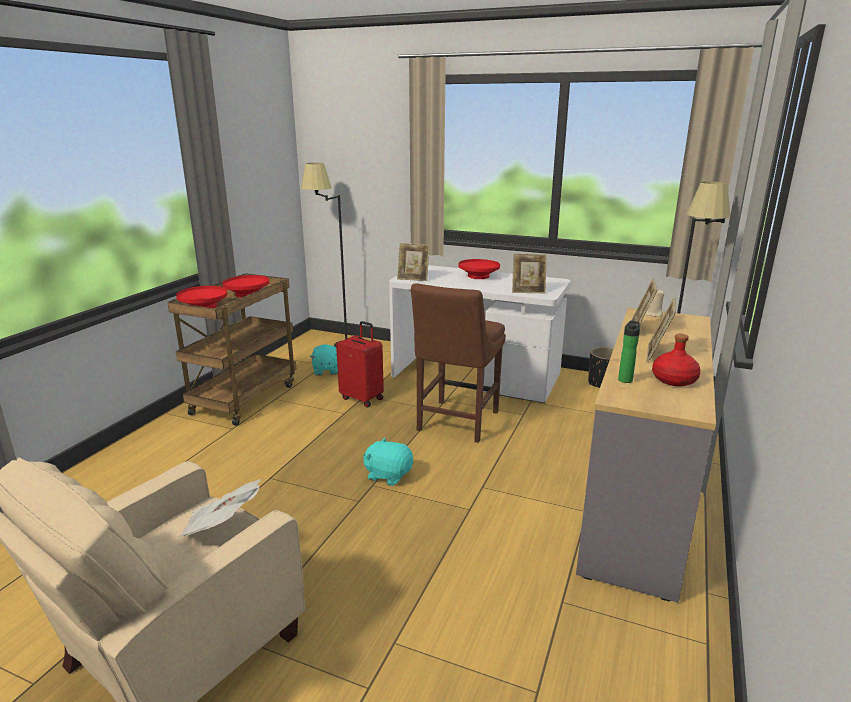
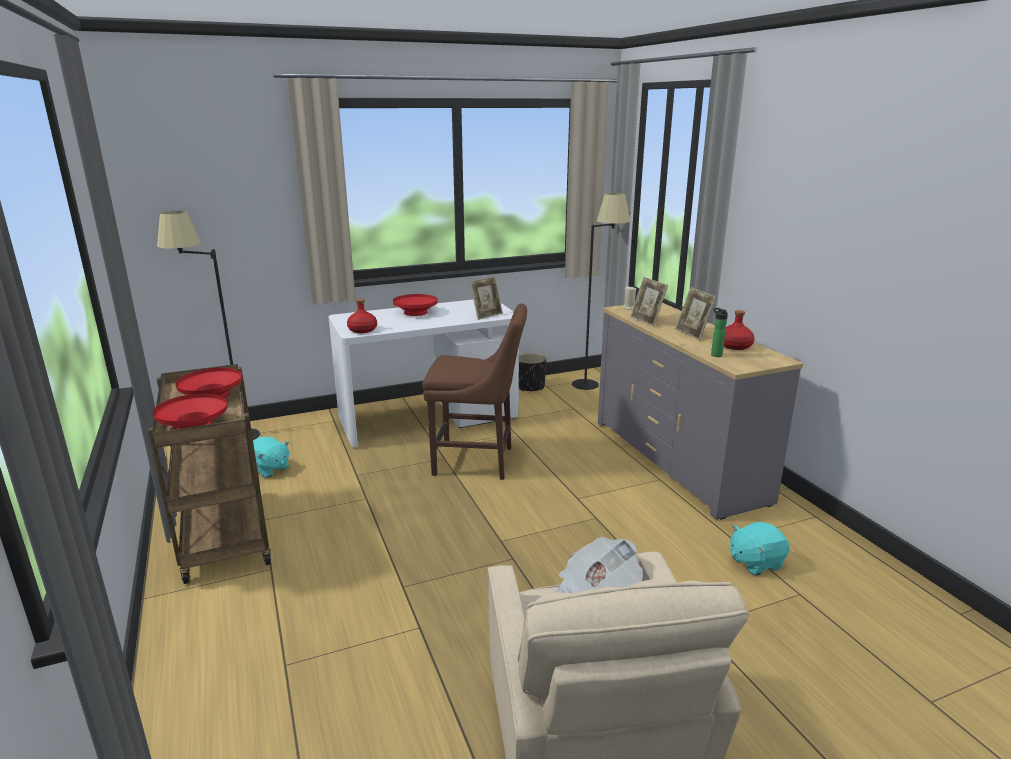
camera: 45 degrees left, 0 degrees up
(362, 398) = (359, 478): red suitcase -> none
(388, 475) = (499, 527): turquoise plush toy -> turquoise plush toy (755, 562)
(413, 279) = (362, 330): picture frame -> red bottle
(456, 423) = (478, 461): brown chair -> brown chair turned 60 degrees counterclockwise

